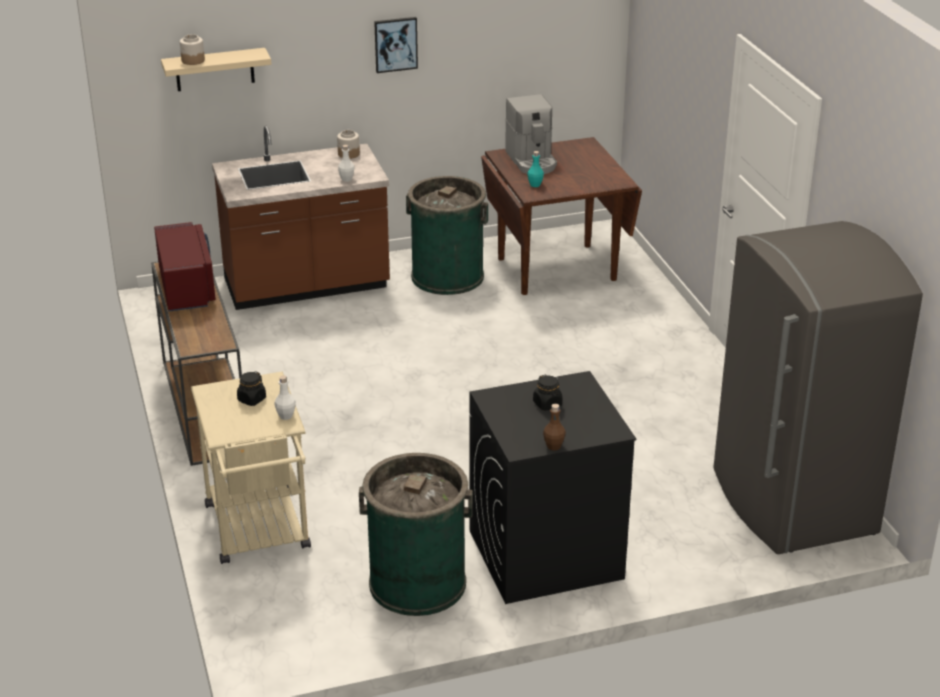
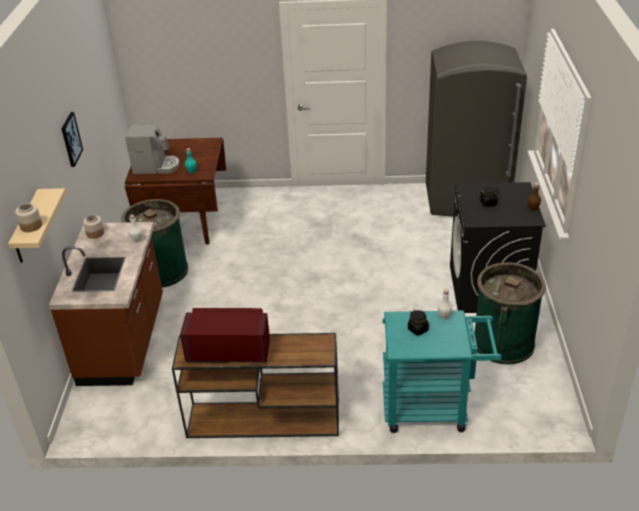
camera: 70 degrees left, 5 degrees up
(259, 533) = (433, 408): beige cart -> turquoise cart

